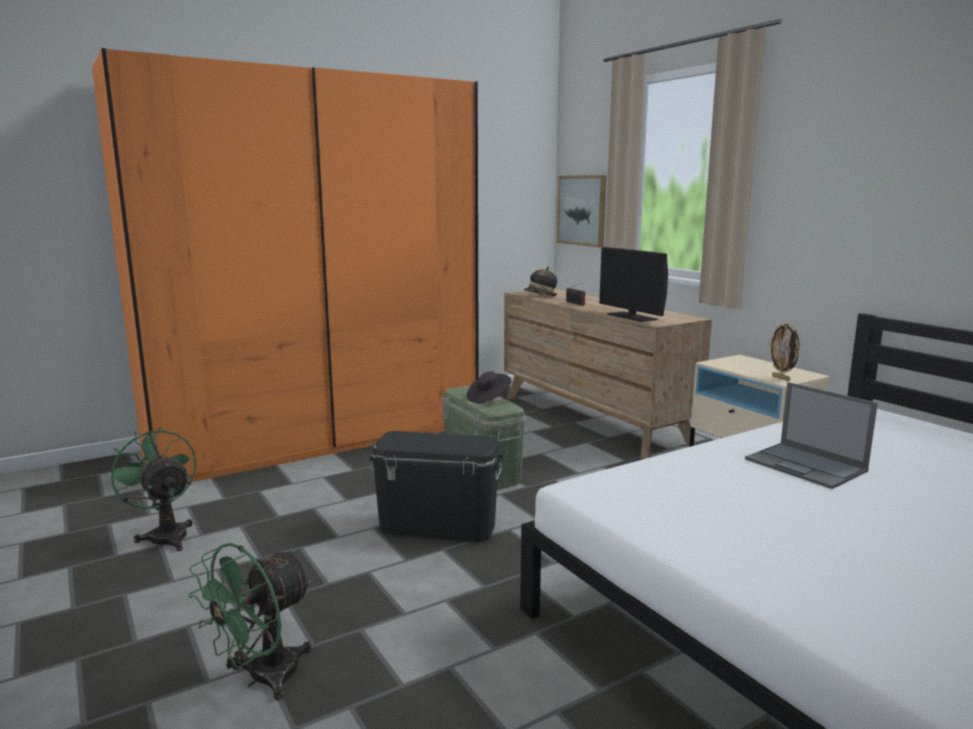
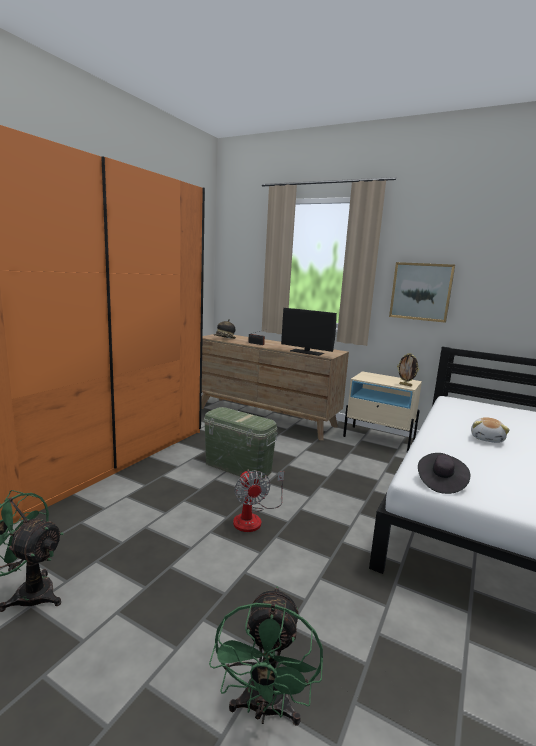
camera: 30 degrees left, 0 degrees up
(438, 526) = (253, 518): black storage box -> fan
(489, 398) = (245, 416): black hat -> black hat (440, 482)
(582, 210) = (239, 281): picture -> picture (421, 291)
(806, 466) = (487, 439): laptop -> plush toy

